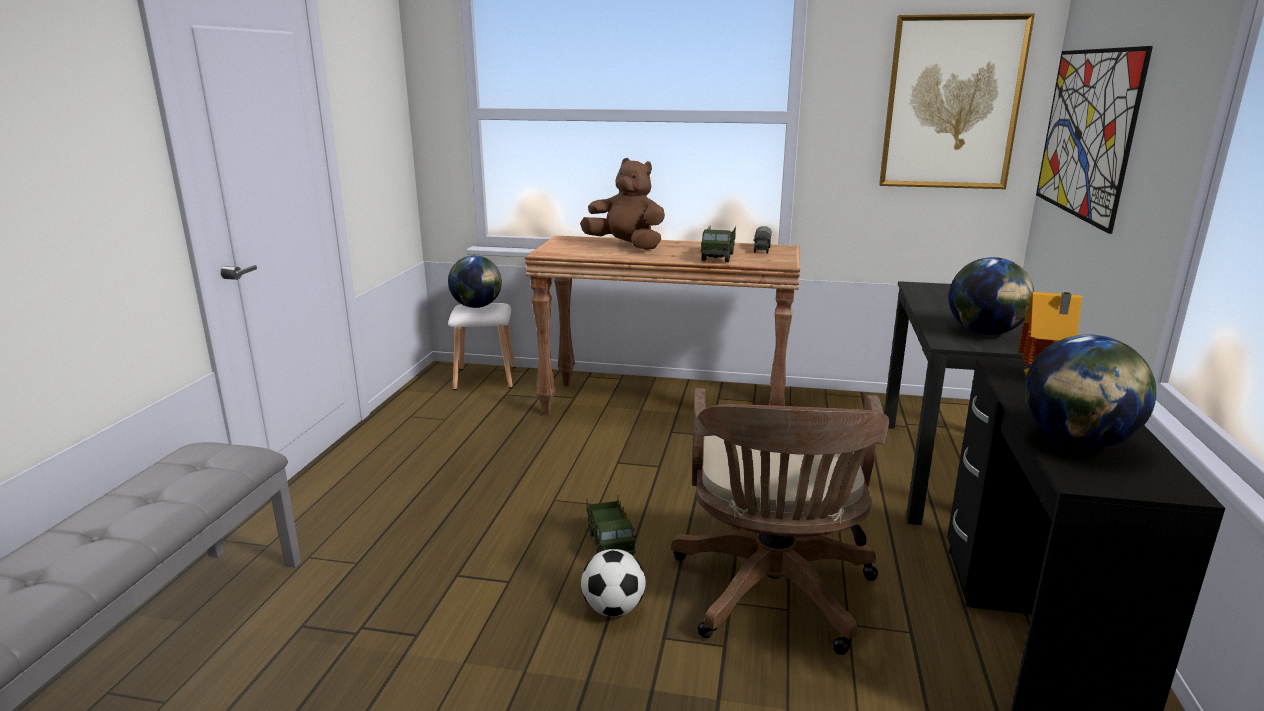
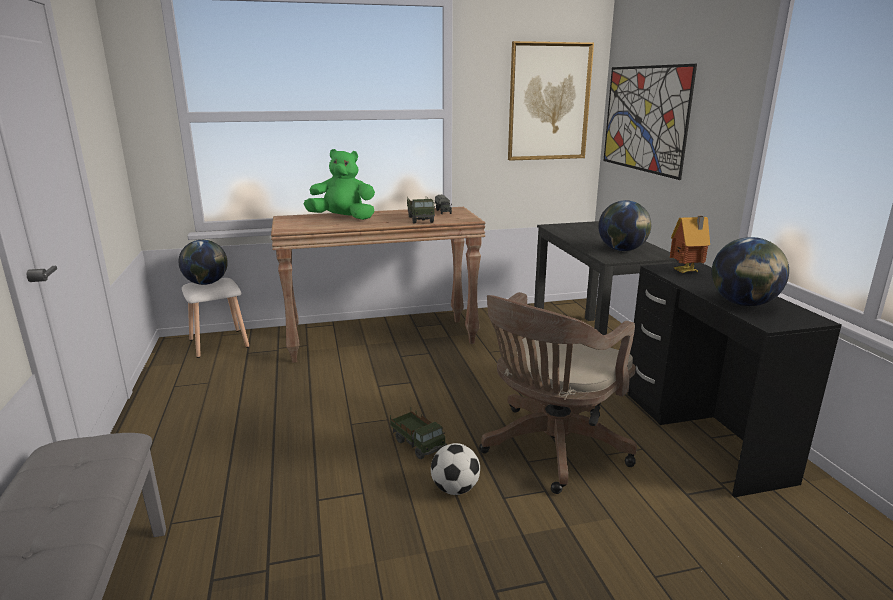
camera: 25 degrees left, 0 degrees up
(626, 246) = (343, 218): brown plush toy -> green plush toy
(773, 595) = (550, 449): brown office chair -> brown office chair turned 60 degrees clockwise

